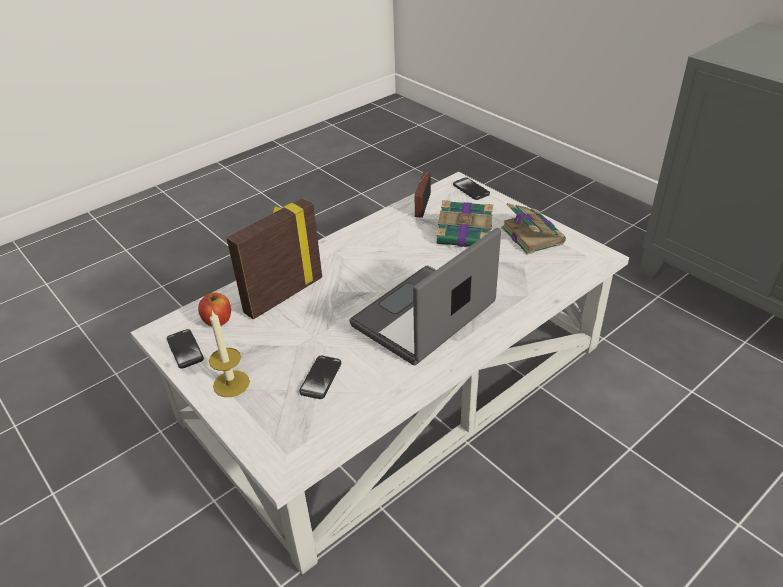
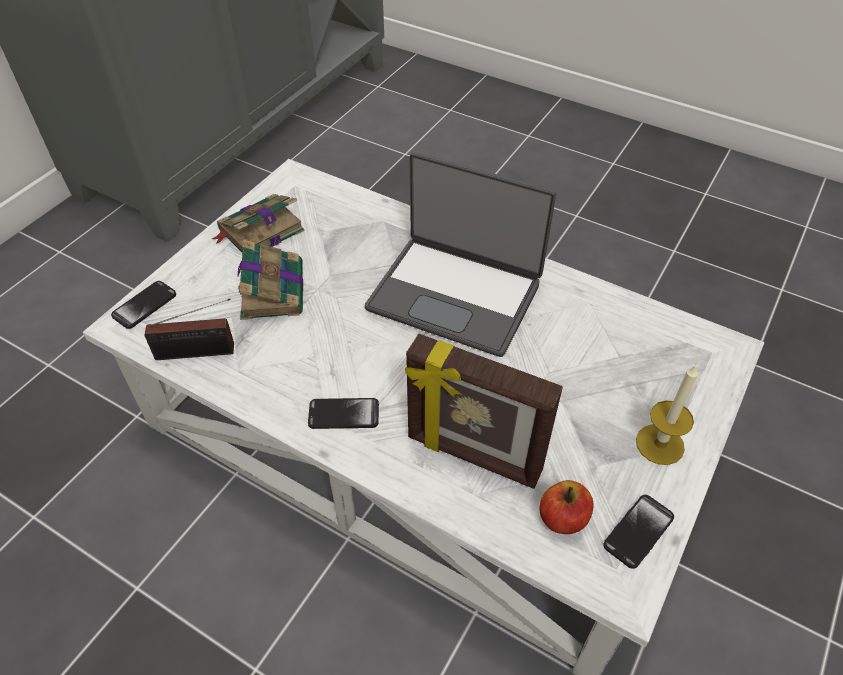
camera: 110 degrees left, 10 degrees up
(321, 378) = (599, 359): phone -> phone (344, 414)

